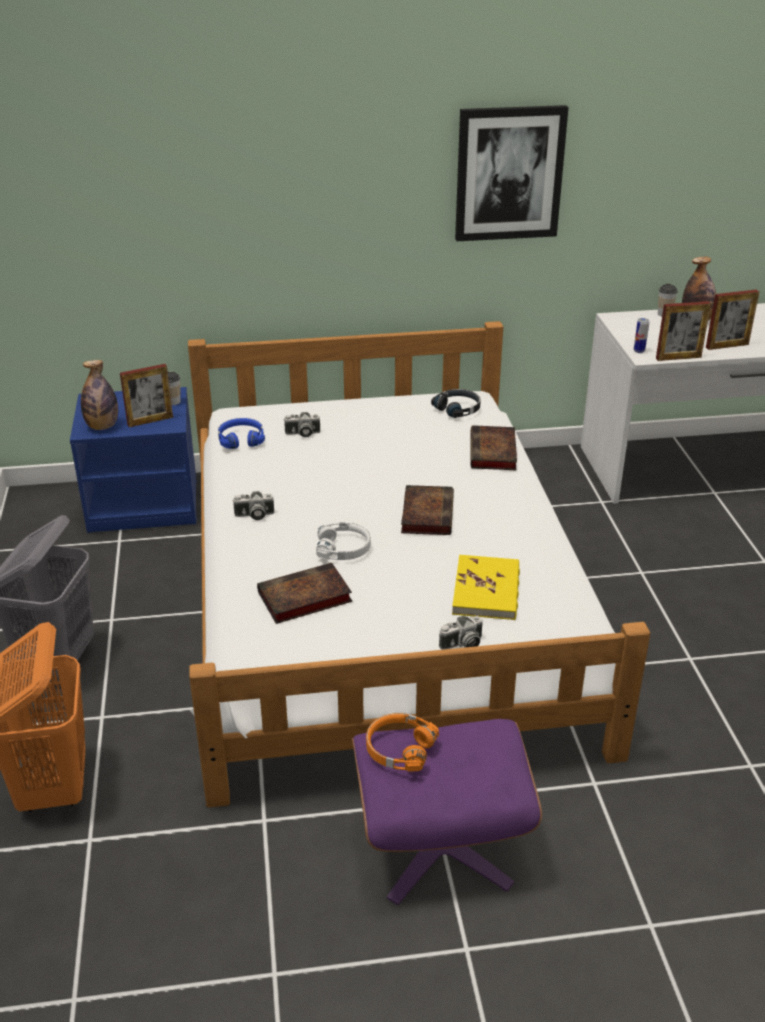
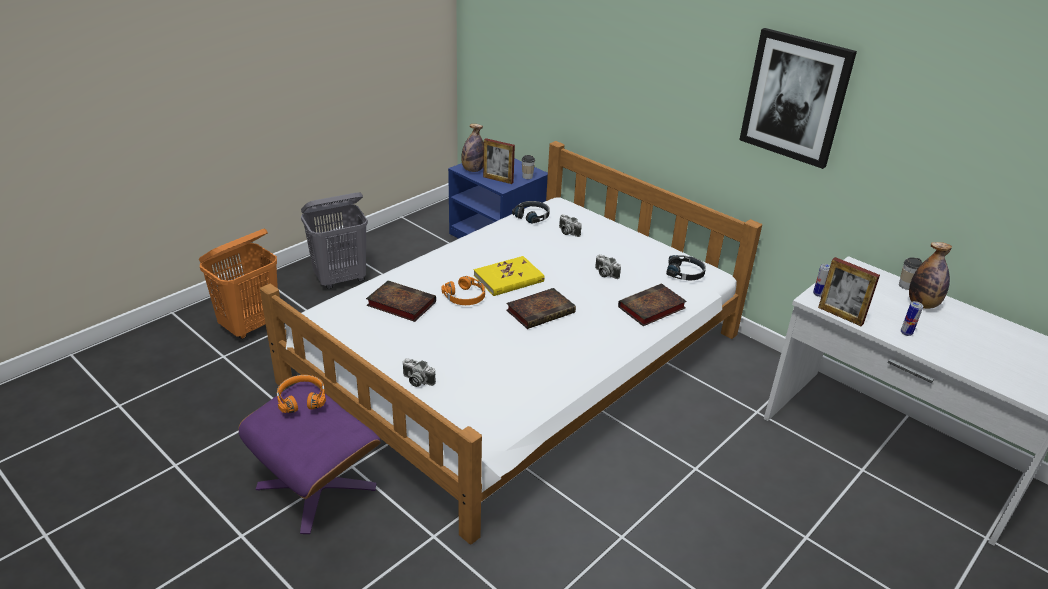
camera: 50 degrees right, 0 degrees up
(241, 439) = (532, 216): blue headphones -> black headphones
(254, 515) = (460, 254): camera -> camera (605, 273)
(344, 548) = (465, 297): white headphones -> orange headphones
(486, 590) = (484, 368): yellow book -> yellow book (509, 279)
(727, 346) = (906, 333): picture frame -> can

